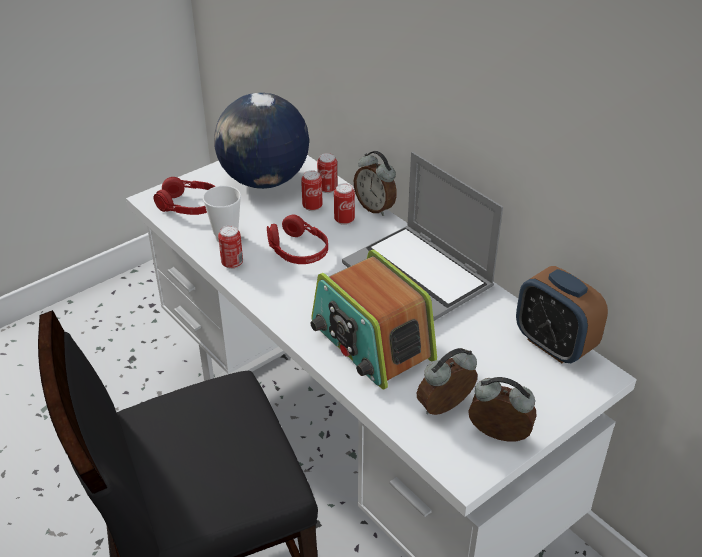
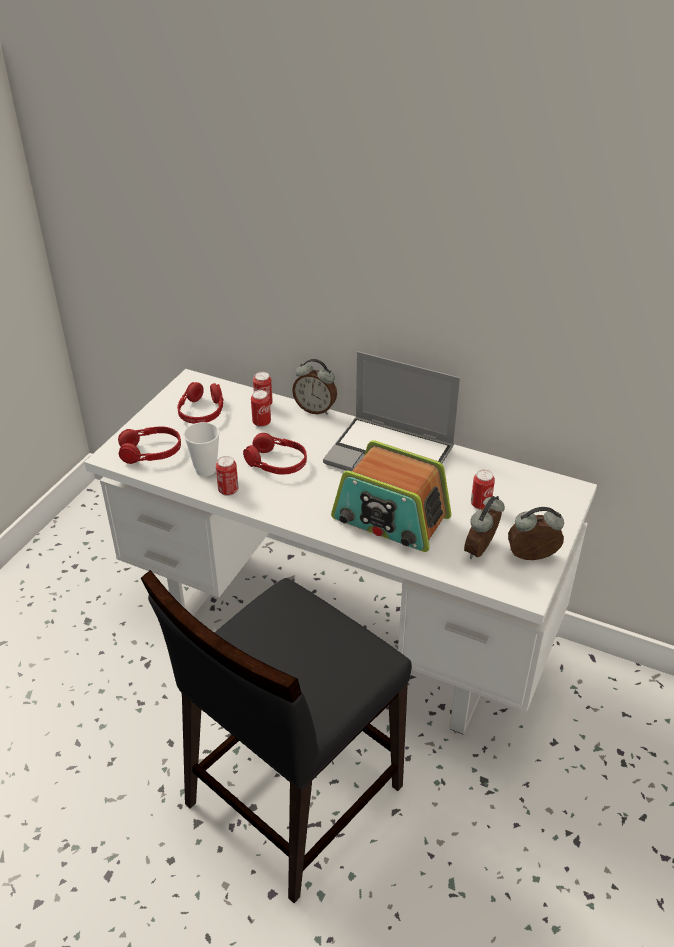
camera: 25 degrees left, 0 degrees up
(263, 180) = (201, 411): globe -> red headphones
(344, 220) = (297, 427): can -> can (480, 504)
(553, 345) = (525, 477): alarm clock -> none

